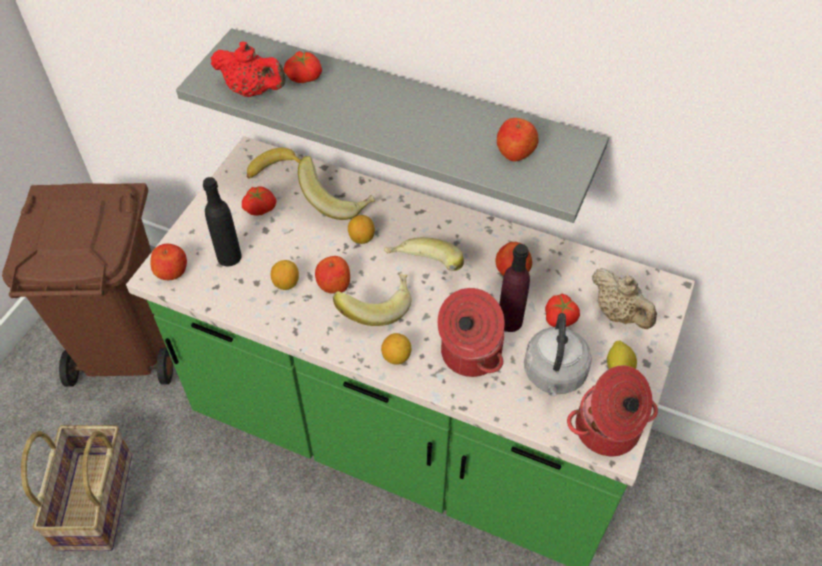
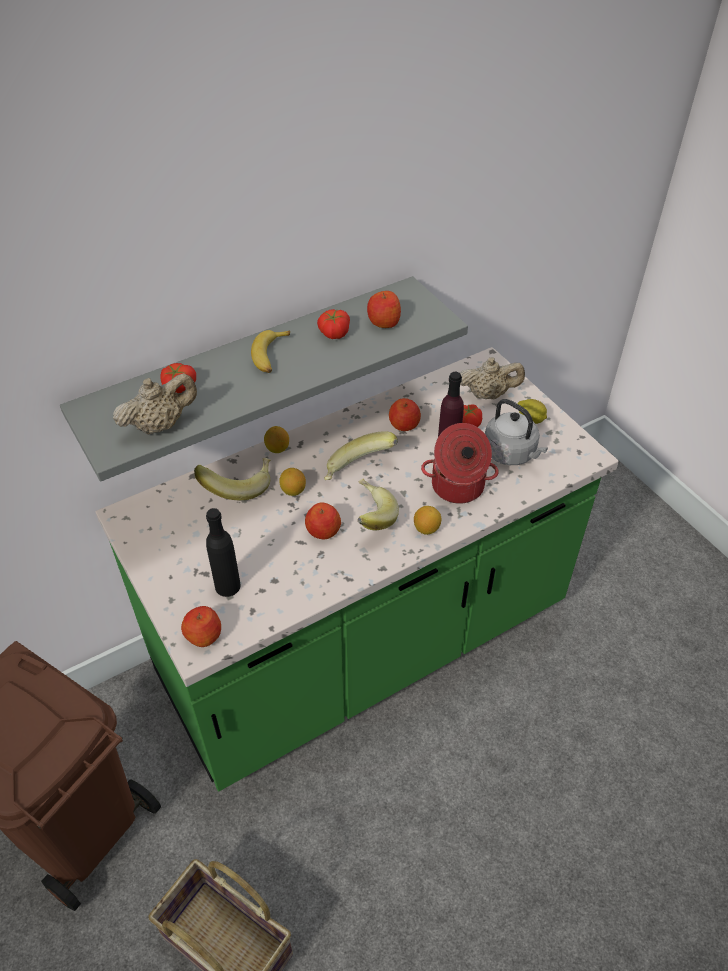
camera: 55 degrees left, 5 degrees down
(253, 91) = (160, 425): red teapot -> beige teapot
(259, 207) = (193, 539): tomato -> tomato (333, 333)
(273, 169) = (158, 509): banana -> banana (270, 356)
(286, 283) = (294, 561): lemon -> lemon (277, 448)
(607, 431) = (574, 452): cooking pot -> none

